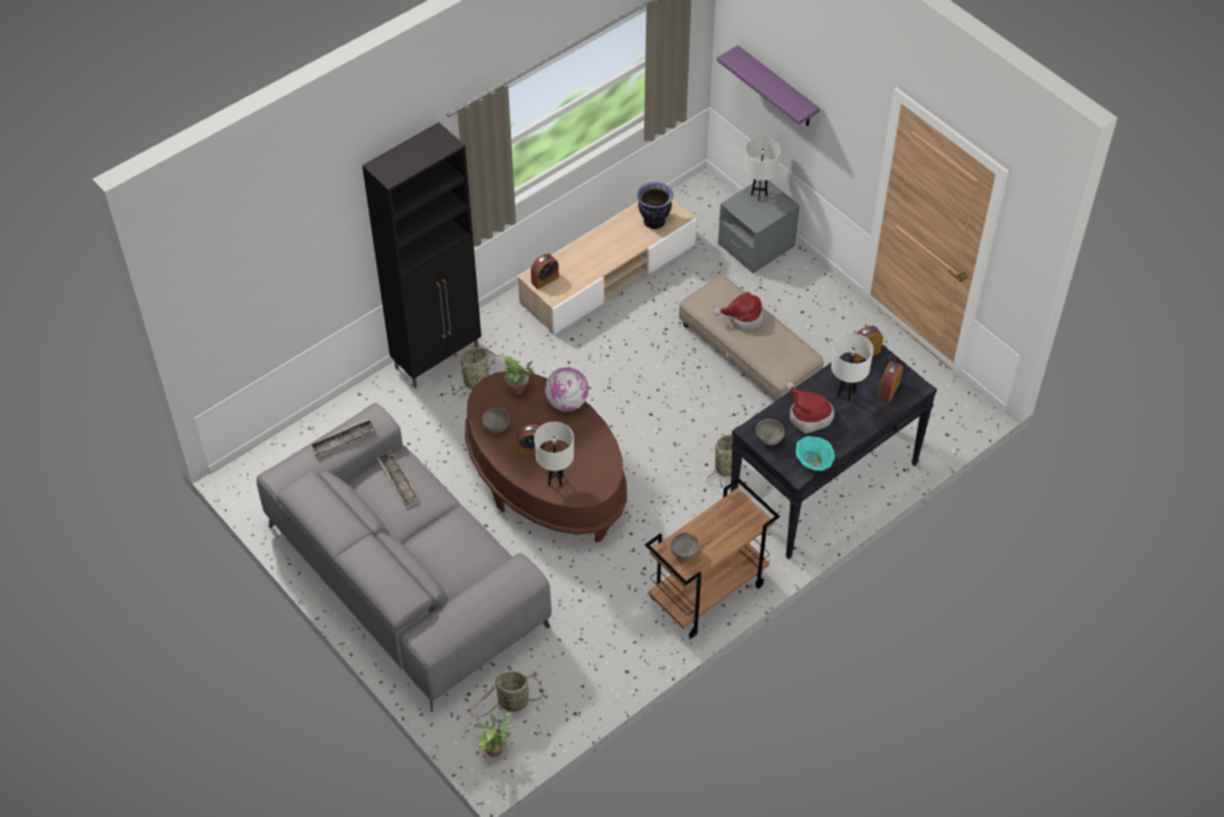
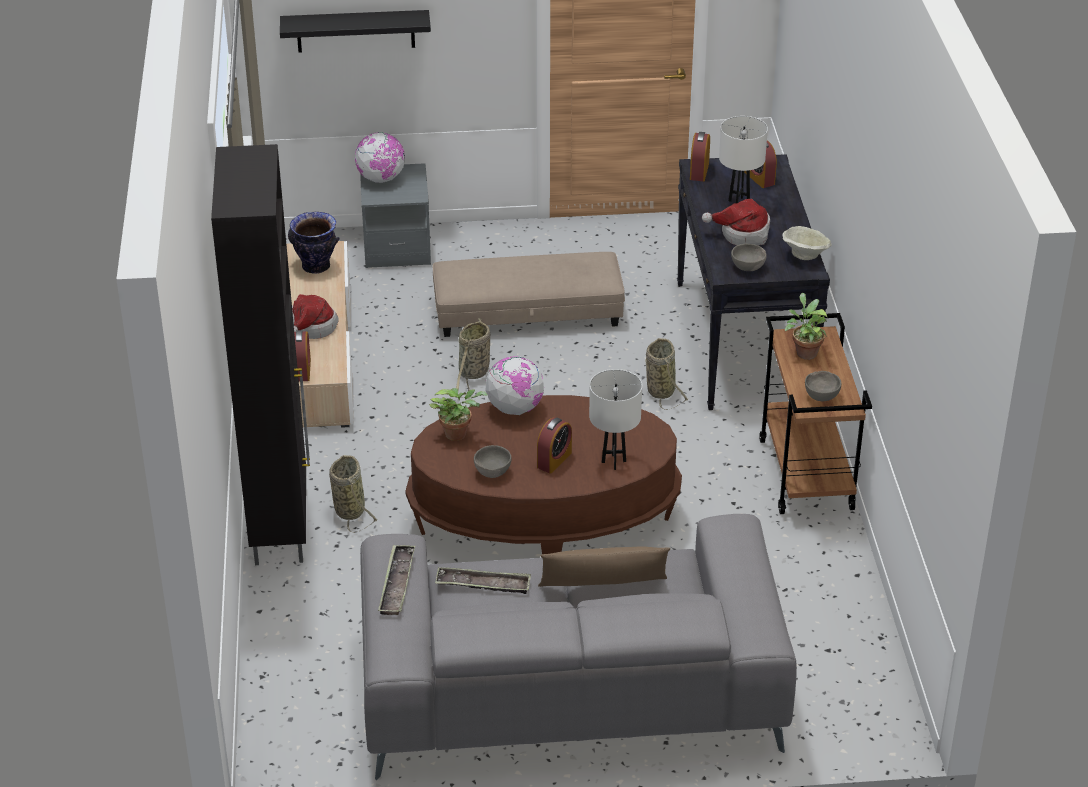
camera: 55 degrees left, 15 degrees down
(438, 540) = (603, 590): none -> brown pillow
(495, 747) = (876, 721): potted plant -> potted plant (804, 352)
(511, 703) = (826, 681): basket -> basket (473, 374)
(743, 317) = (509, 270): hat -> hat (311, 328)
(759, 195) = (381, 179): white table lamp -> globe
(777, 88) = (355, 31): purple shelf -> black shelf
(813, 463) = (805, 255): turquoise bowl -> beige bowl

